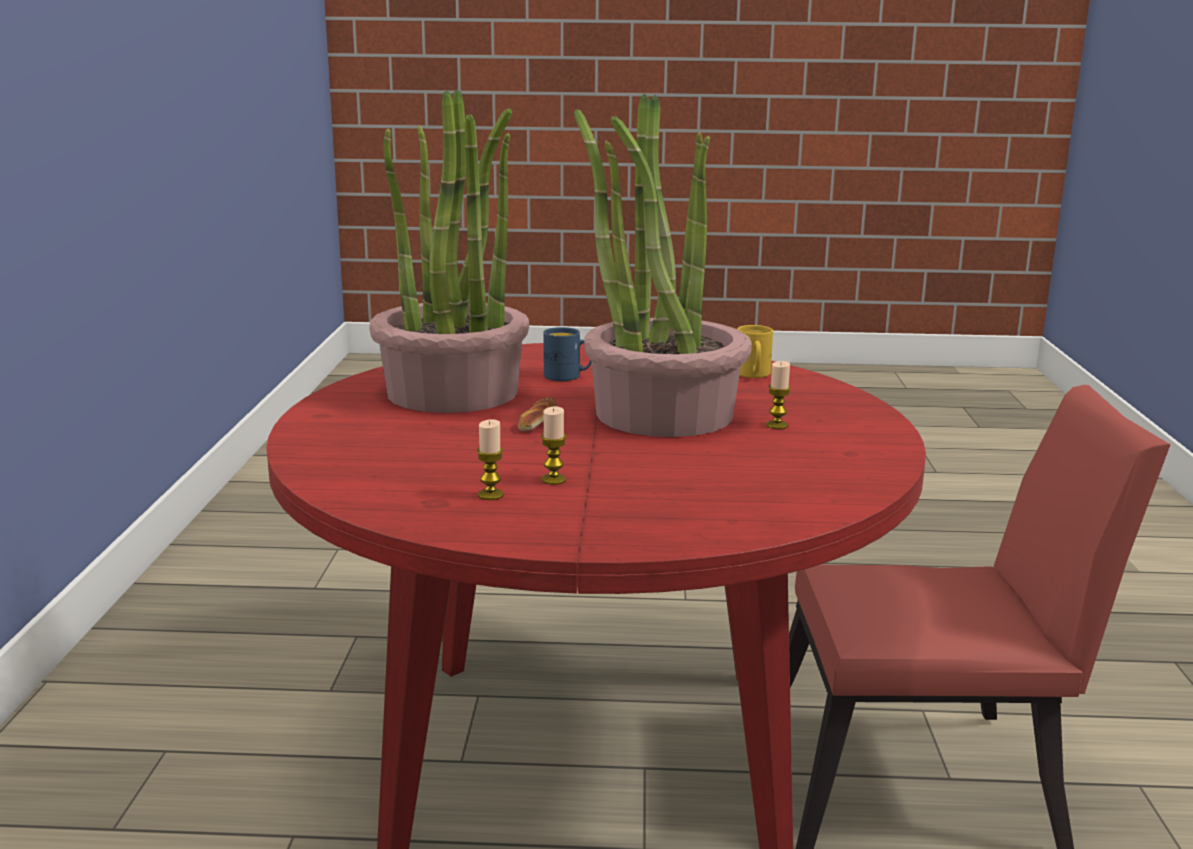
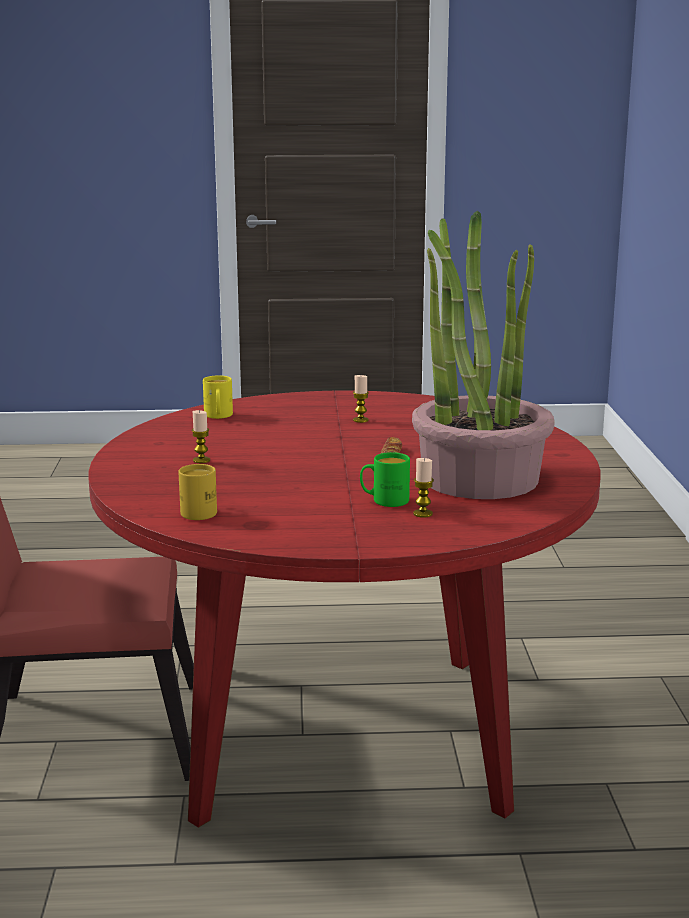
camera: 175 degrees right, 0 degrees up
(490, 495) = (394, 412): candle -> candle (423, 514)
(568, 376) = (384, 501): blue mug -> green mug
(662, 414) = (292, 466): potted plant -> none
(786, 498) = (218, 416): none -> yellow mug

